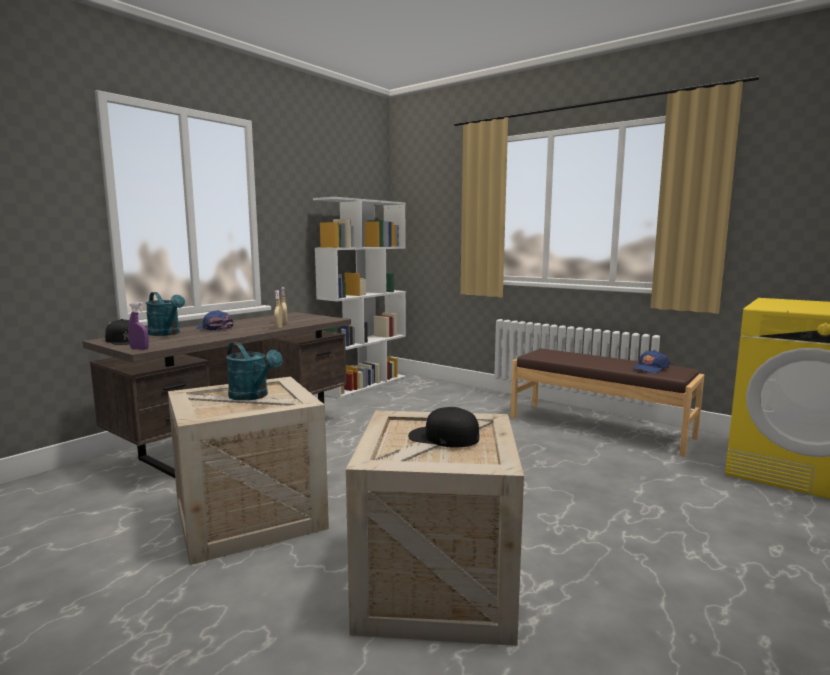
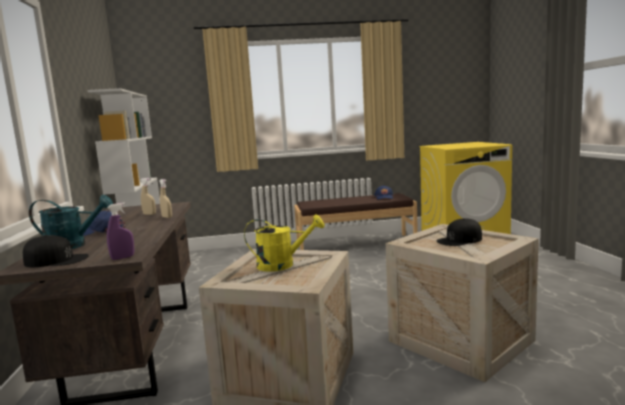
camera: 45 degrees left, 0 degrees up
(253, 396) = (282, 265): turquoise watering can -> yellow watering can

